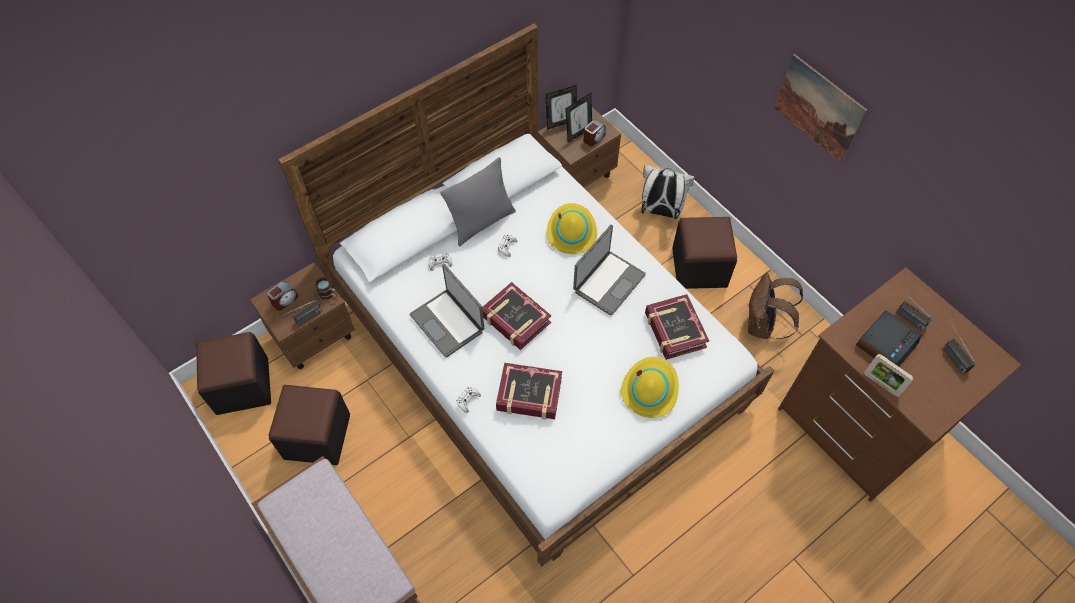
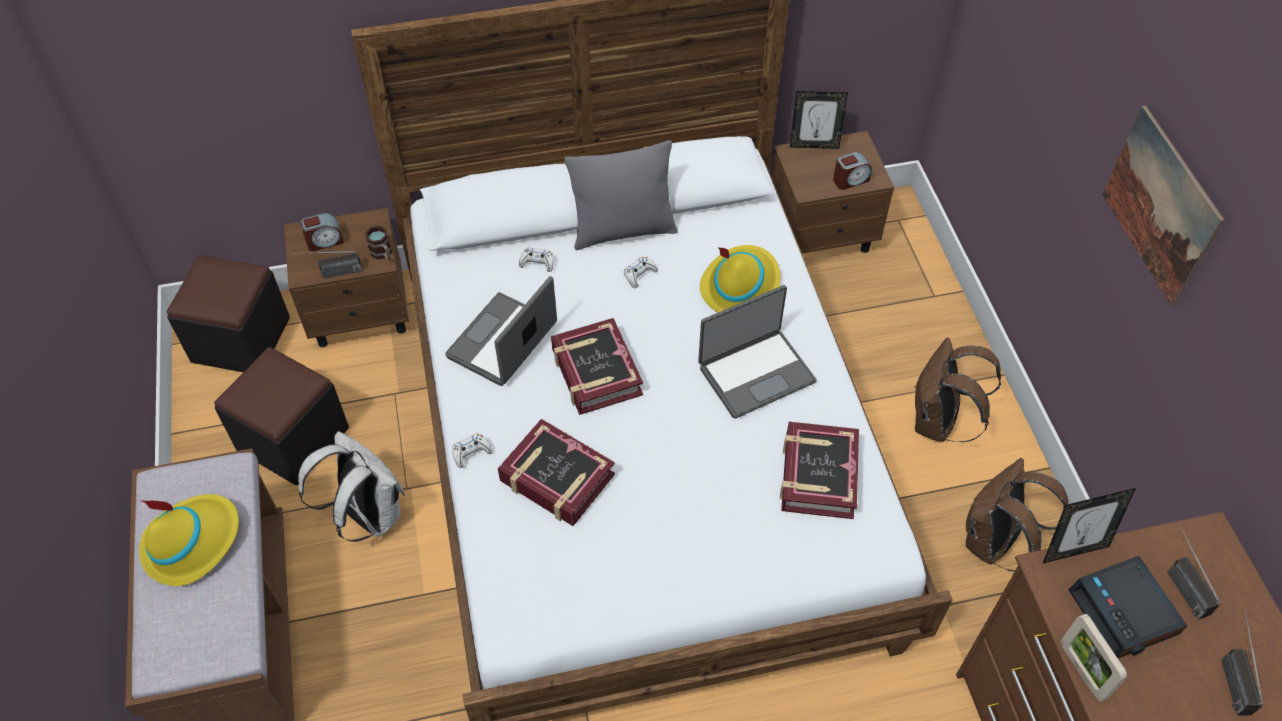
camera: 25 degrees right, 5 degrees down
(448, 322) = (504, 342): laptop -> laptop turned 45 degrees clockwise
(578, 133) = (831, 166): picture frame -> picture frame (1073, 549)
(649, 389) = (734, 543): yellow hat -> yellow hat (192, 542)
(660, 211) = (919, 325): white backpack -> white backpack (367, 515)
(699, 267) = (937, 423): black ottoman -> brown backpack
(886, 343) = (1124, 613): alarm clock -> alarm clock turned 90 degrees clockwise

